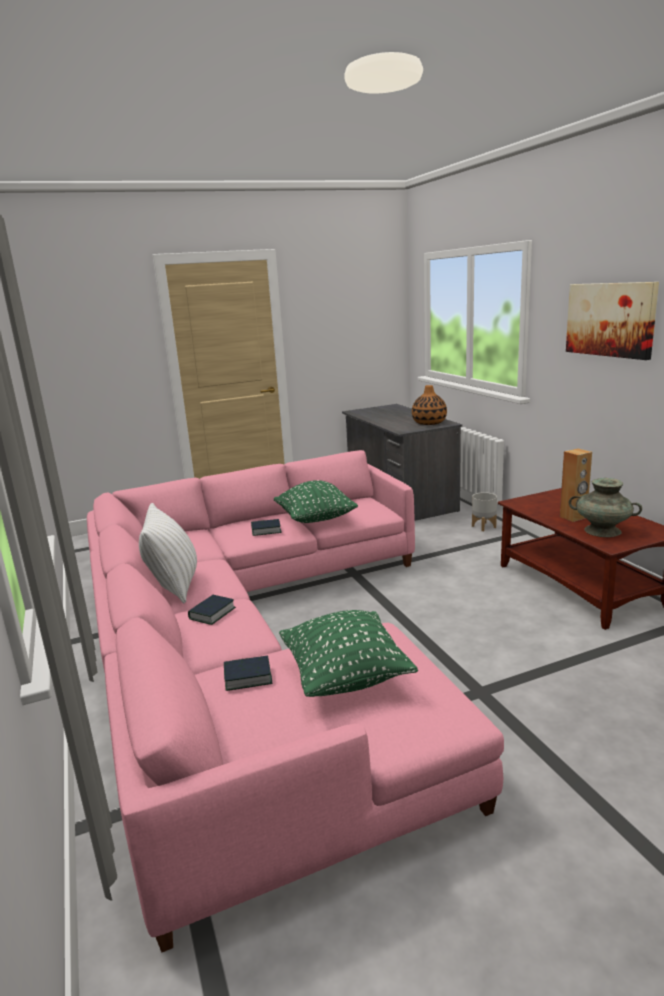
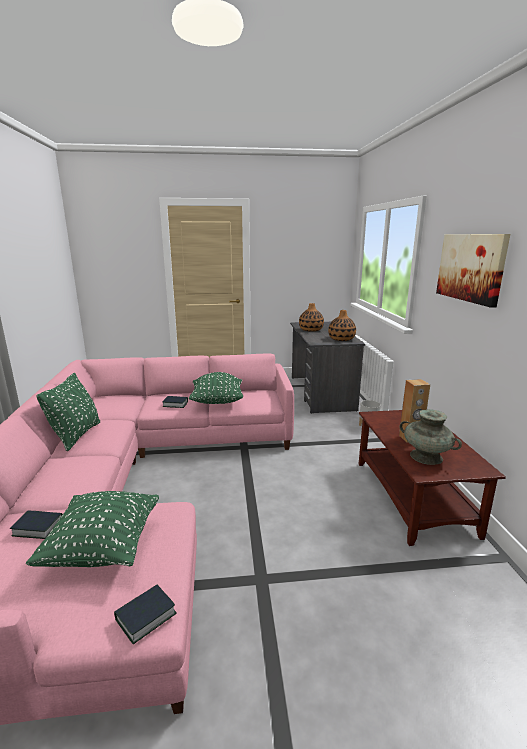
camera: 15 degrees right, 0 degrees up
(174, 585) = (76, 435): white pillow -> green pillow
(212, 613) = (74, 464): book -> book (146, 617)
(380, 417) = (311, 330): none -> vase

